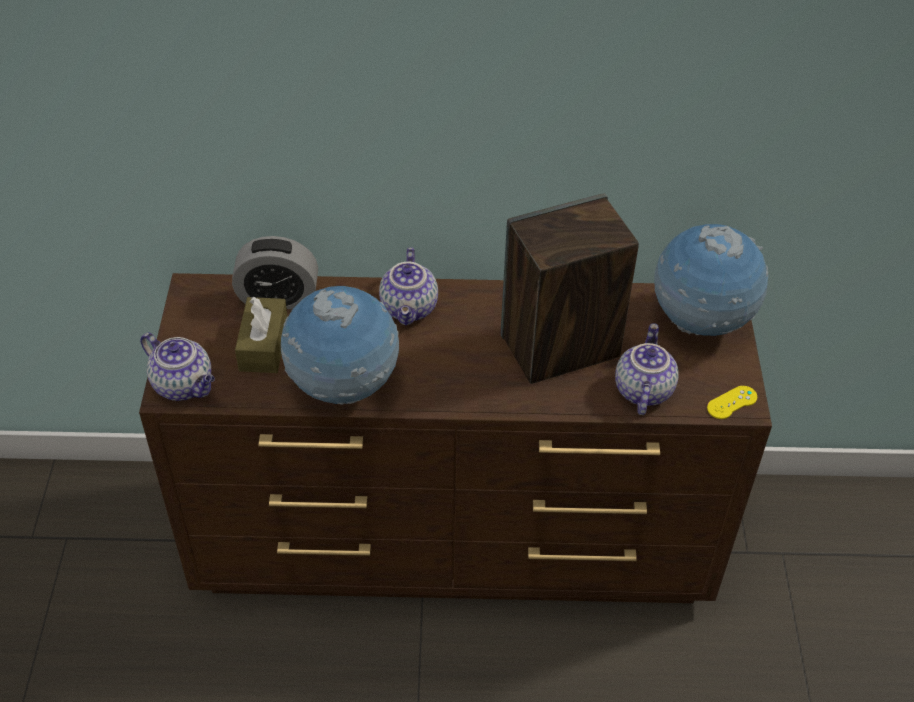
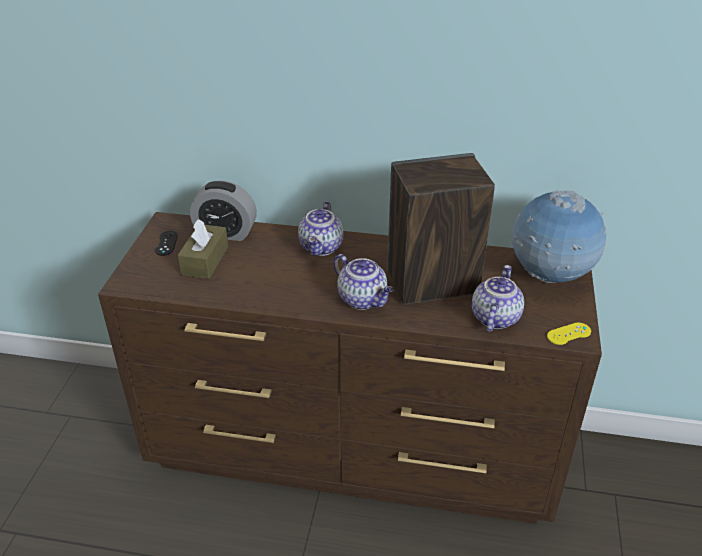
camera: 10 degrees right, 10 degrees down
(184, 385) = (137, 280): teapot -> teapot (363, 300)
(204, 323) = (166, 243): none -> black game controller
(343, 387) = (256, 293): globe -> none

